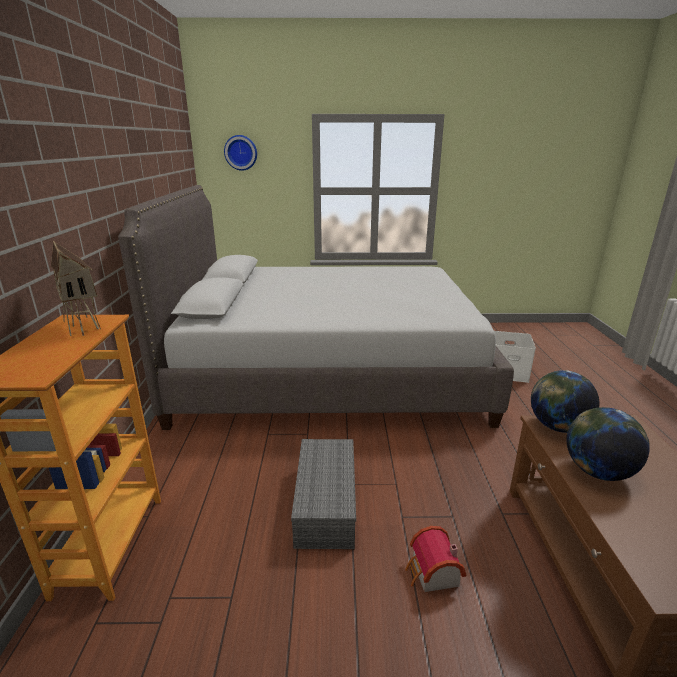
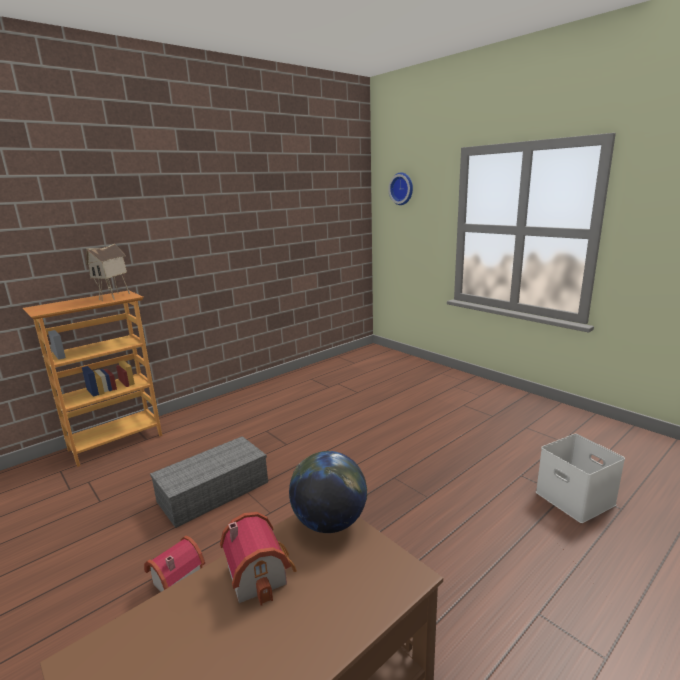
camera: 50 degrees right, 5 degrees down
(329, 372) = (384, 410): grey bed -> none
(597, 472) = (260, 572): globe -> toy house

